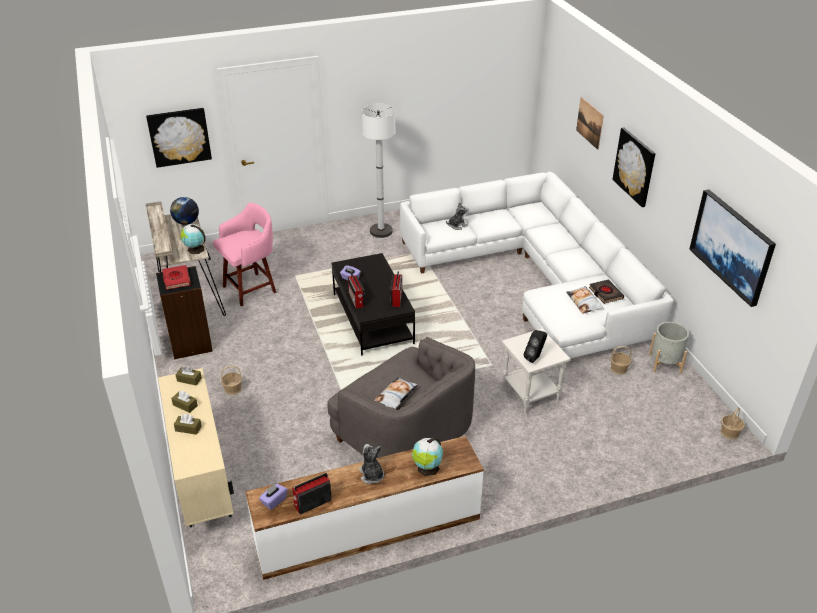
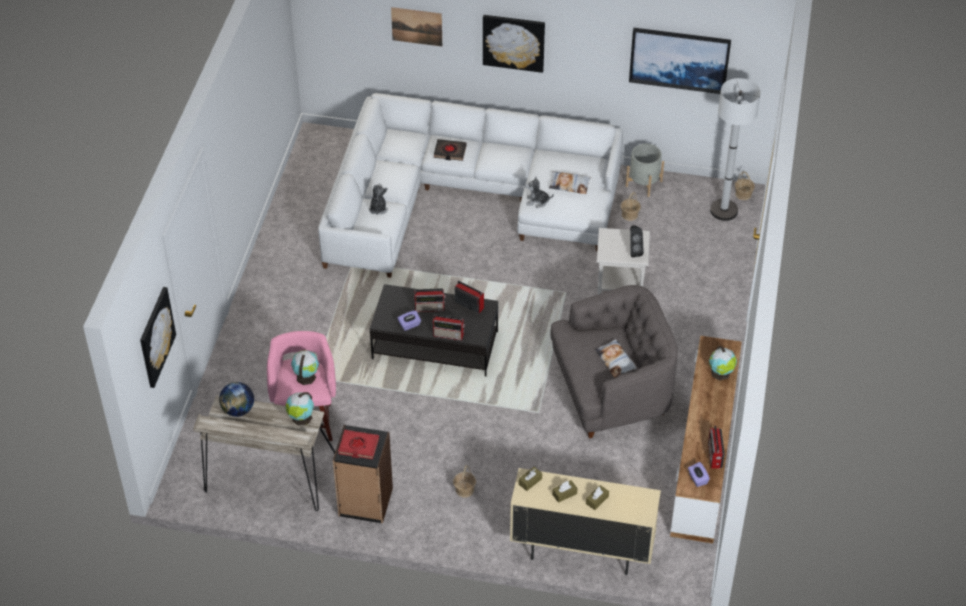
camera: 60 degrees left, 10 degrees up
(244, 241) = (306, 376): none -> globe
(371, 475) = (707, 409): plush toy -> plush toy (537, 201)
(377, 281) = (430, 307): none -> radio
(381, 231) = (286, 275): white floor lamp -> white floor lamp (723, 210)
(605, 293) = (568, 165): black book -> black book (450, 152)

